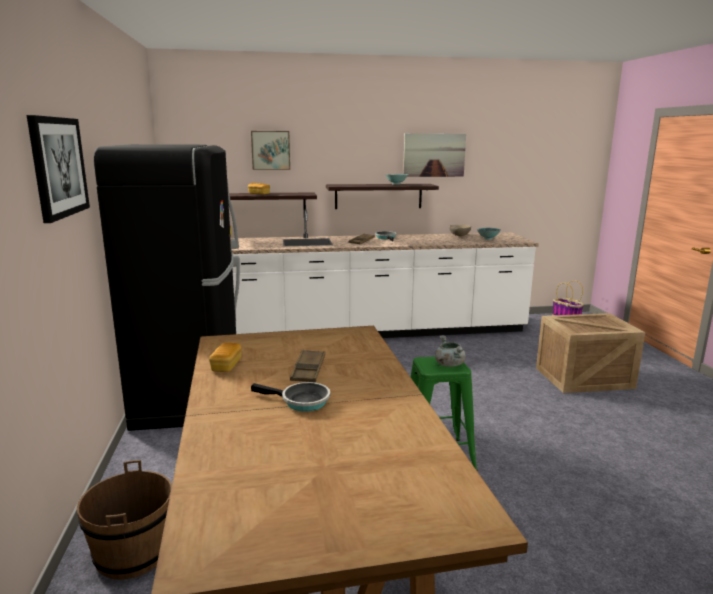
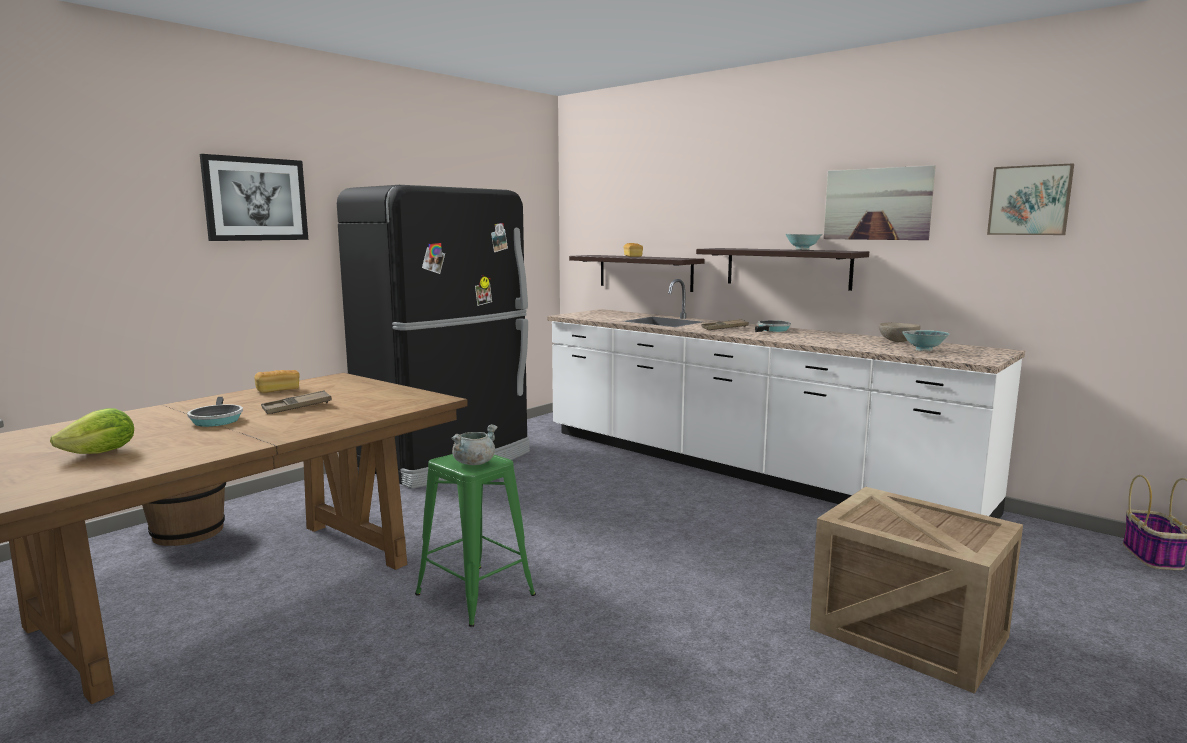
camera: 50 degrees right, 5 degrees down
(270, 150) = (659, 202): picture -> picture (1030, 200)
(354, 458) = (101, 453): none -> lettuce

